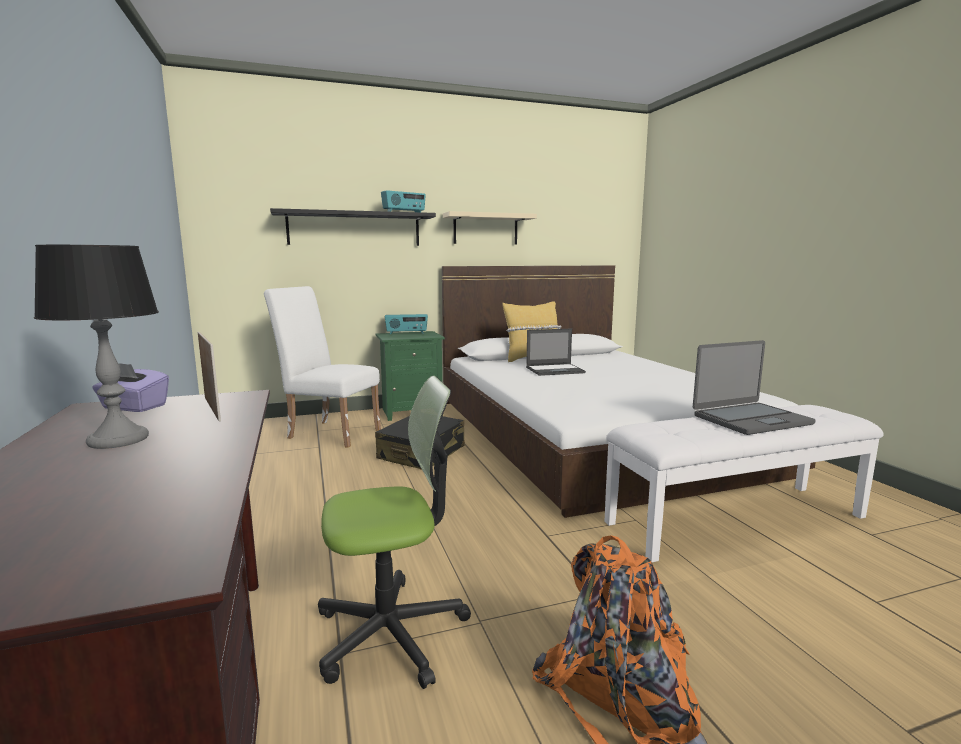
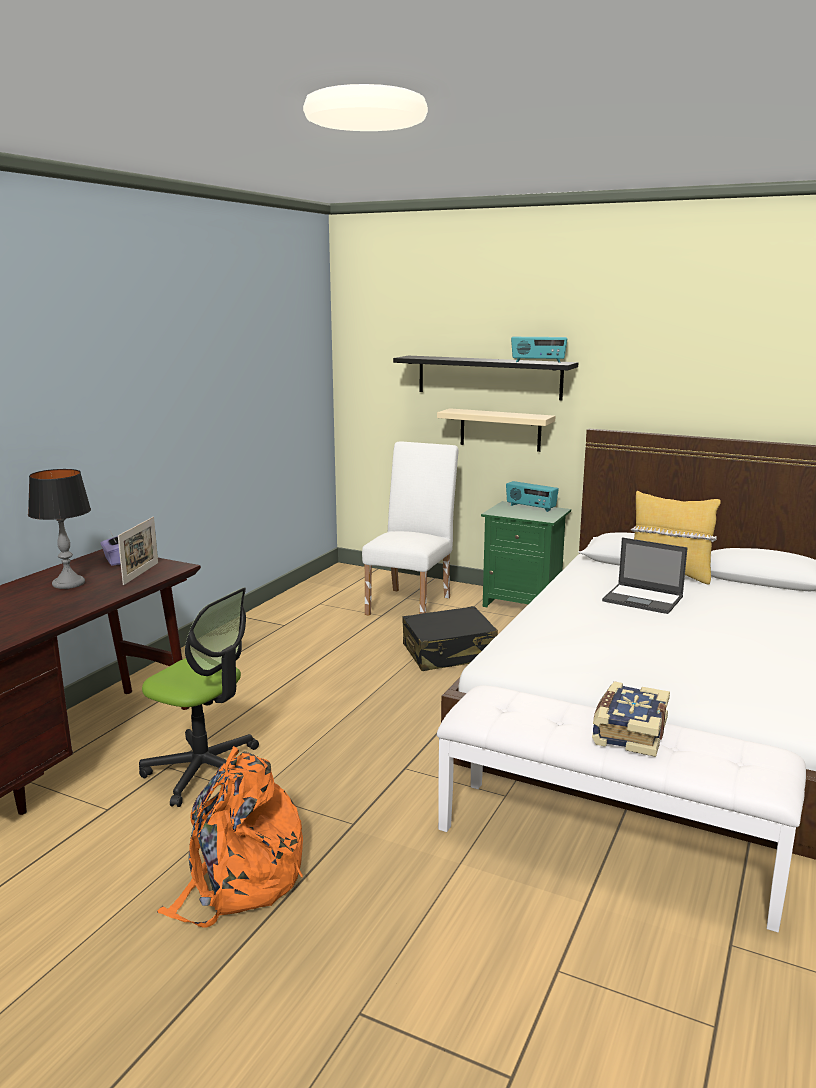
camera: 45 degrees right, 5 degrees up
(329, 432) = (412, 603): white chair -> white chair turned 45 degrees clockwise
(485, 229) = (656, 382): beige shelf -> beige shelf (500, 430)
(750, 419) = (628, 731): laptop -> book

